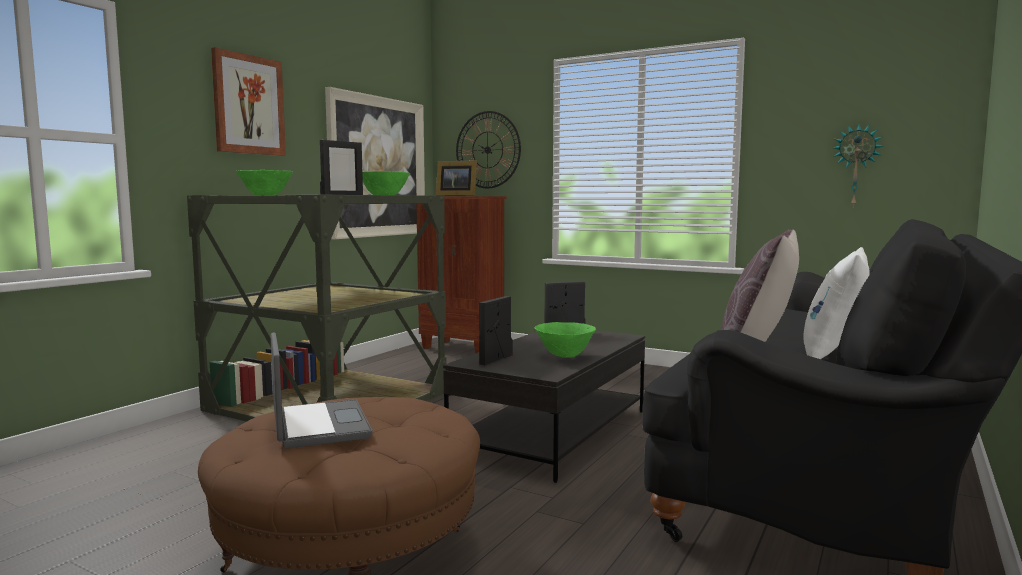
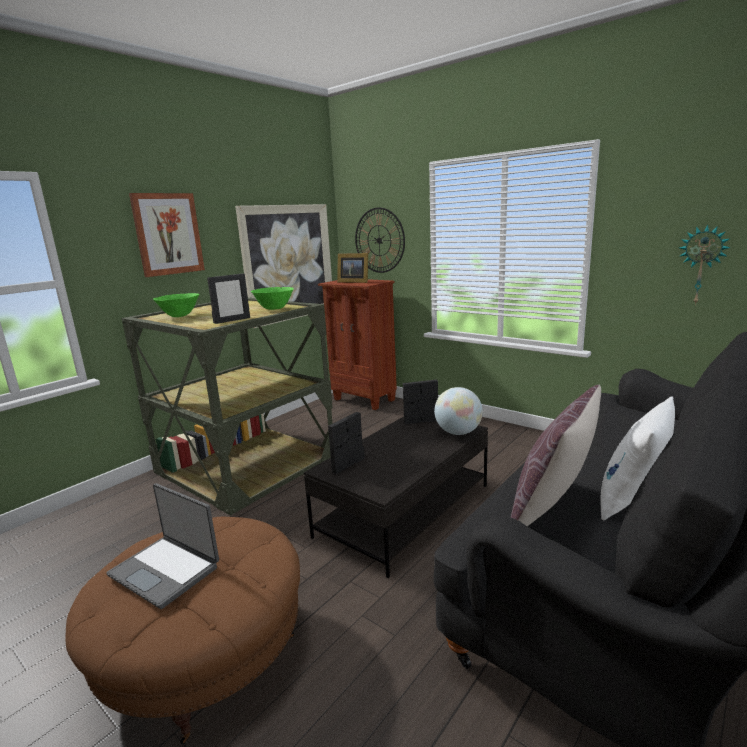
camera: 10 degrees right, 10 degrees up
(318, 426) = (166, 570): laptop -> laptop turned 135 degrees clockwise
(564, 356) = (406, 461): green bowl -> none
(613, 338) = (458, 432): none -> globe

